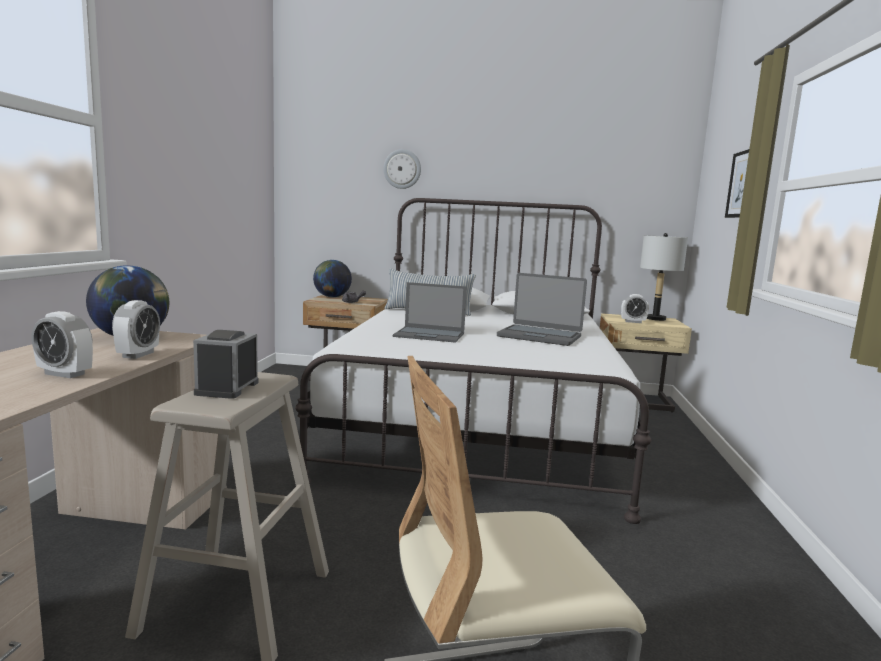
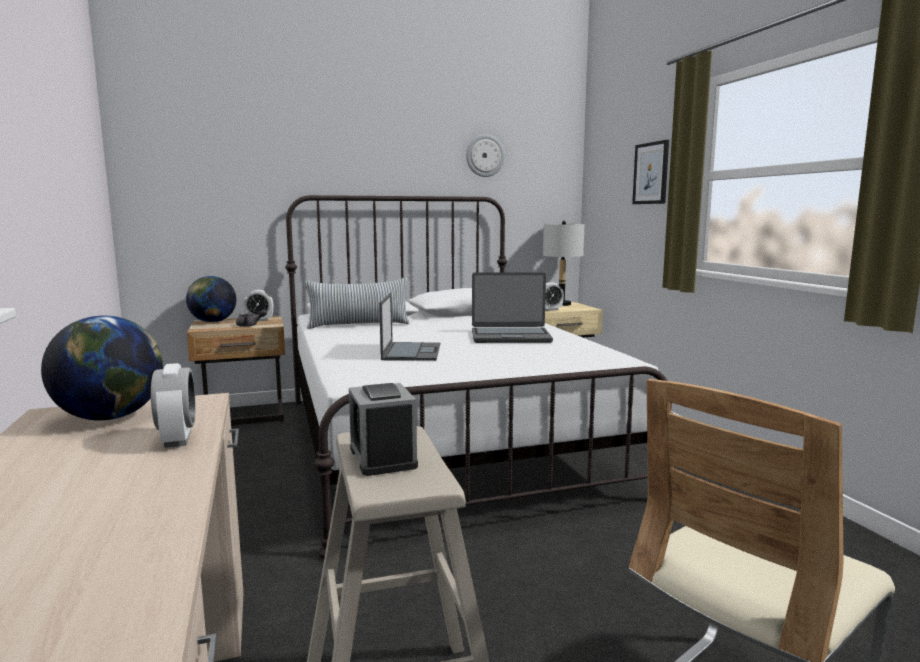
camera: 25 degrees left, 0 degrees up
(65, 374) = (136, 489): alarm clock -> alarm clock (259, 320)
(402, 169) = (284, 162): wall clock -> wall clock (484, 156)
(430, 335) = (411, 352): laptop -> laptop turned 75 degrees counterclockwise

